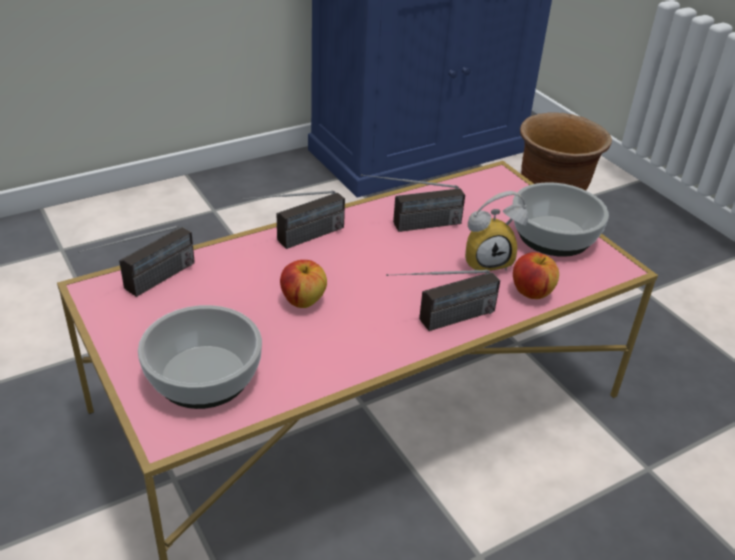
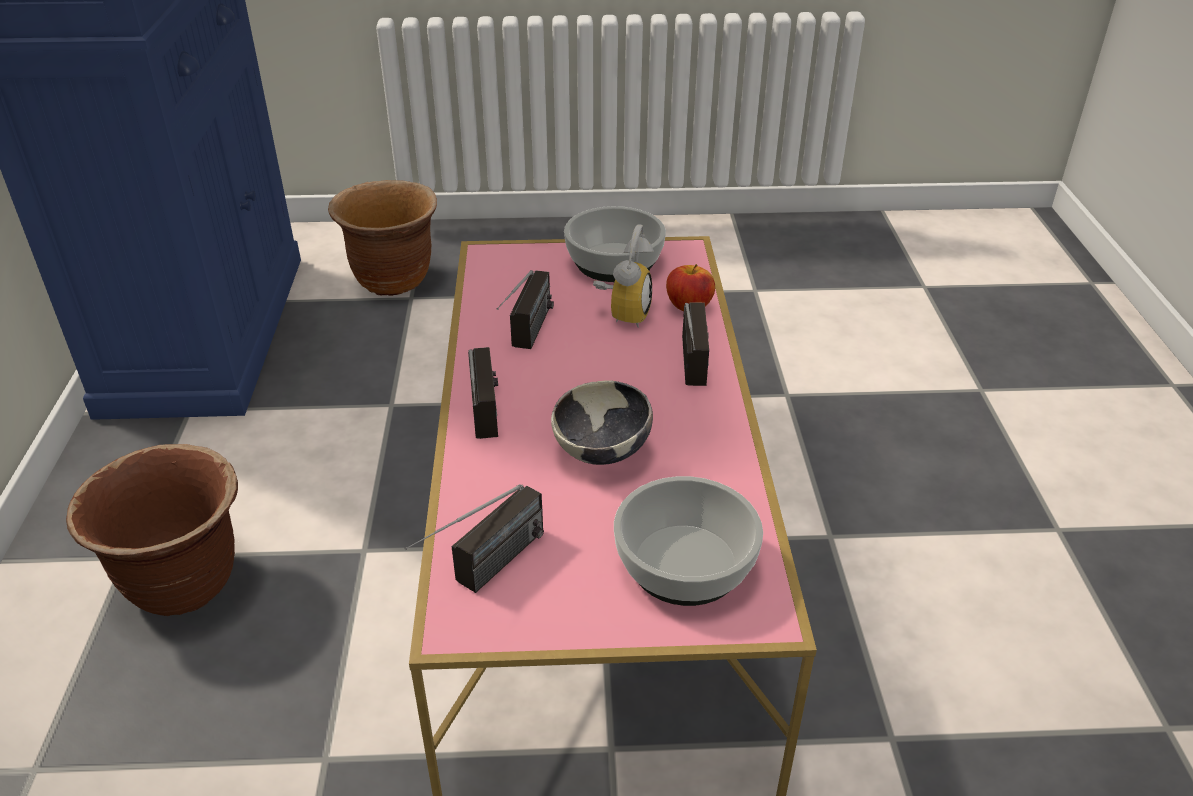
camera: 60 degrees left, 0 degrees up
(145, 286) = (484, 574): radio -> radio turned 60 degrees clockwise
(207, 238) = (184, 583): none -> brown planter
(303, 300) = (602, 452): apple -> bowl

